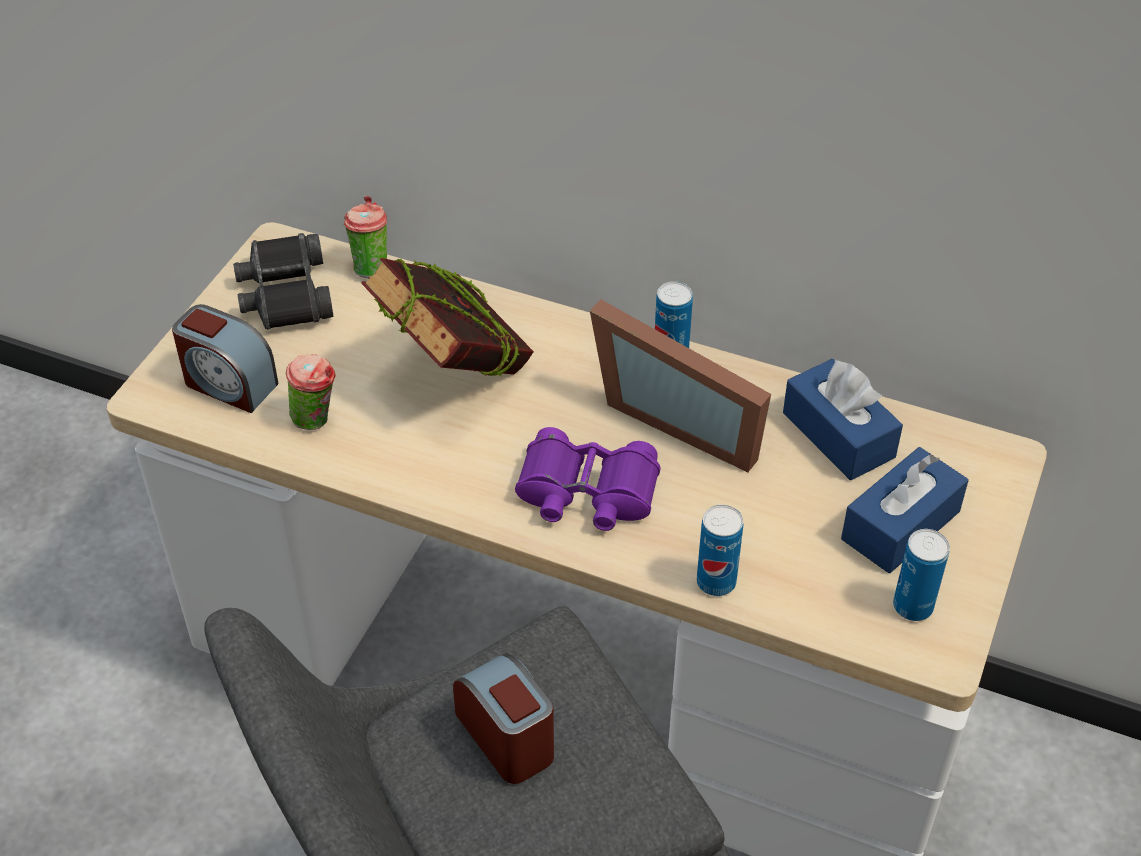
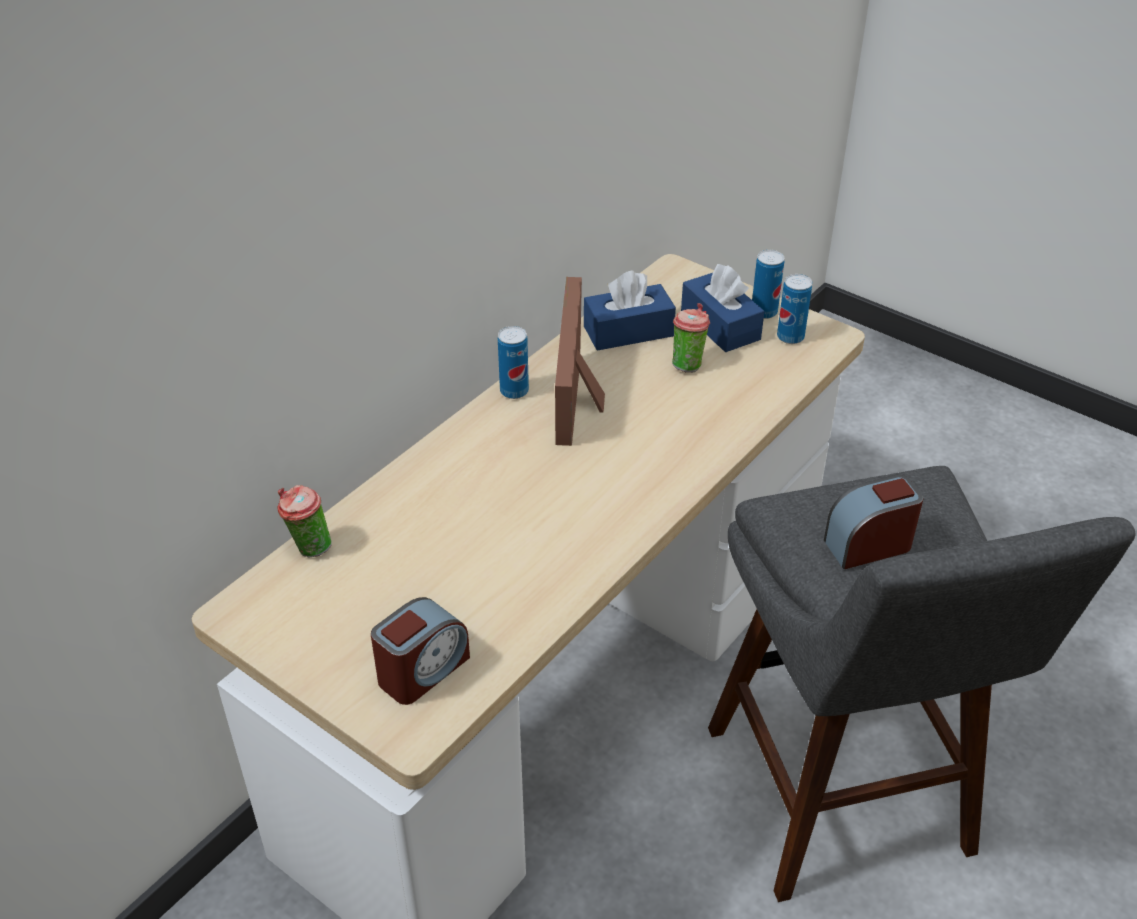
camera: 75 degrees left, 5 degrees down
(284, 294) = (312, 614): black binoculars -> none
(317, 420) = (498, 611): cup -> cup (687, 363)
(454, 376) = (482, 514): book -> none
(587, 494) = (644, 462): purple binoculars -> none
(682, 417) = (582, 398): picture frame -> picture frame turned 135 degrees clockwise
(716, 582) = (748, 415): can -> can (764, 312)

